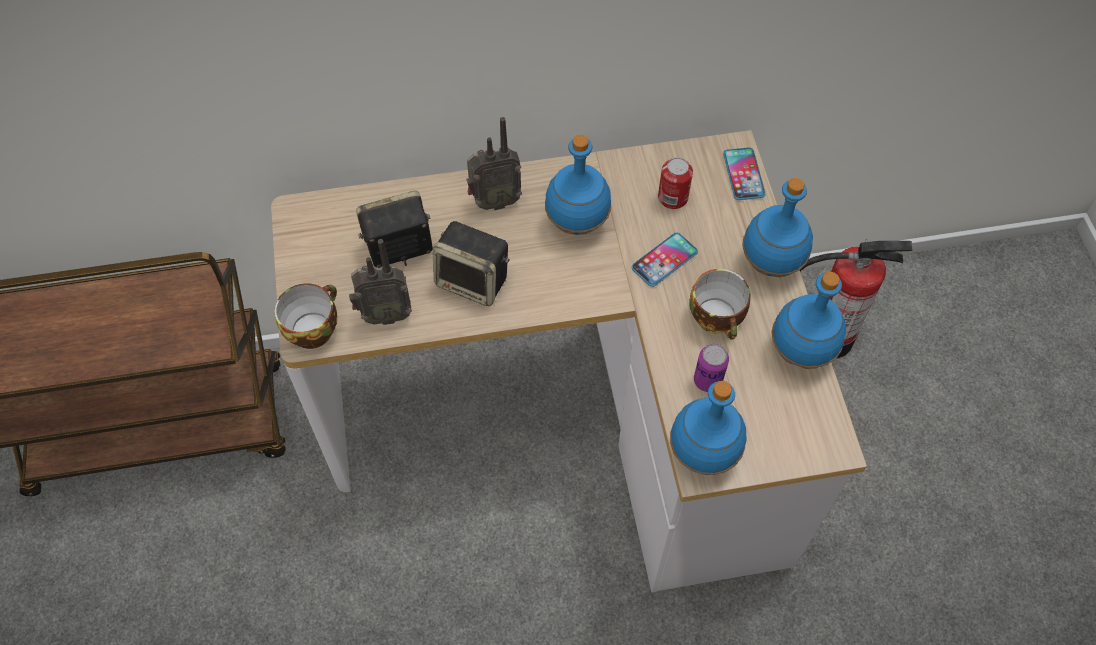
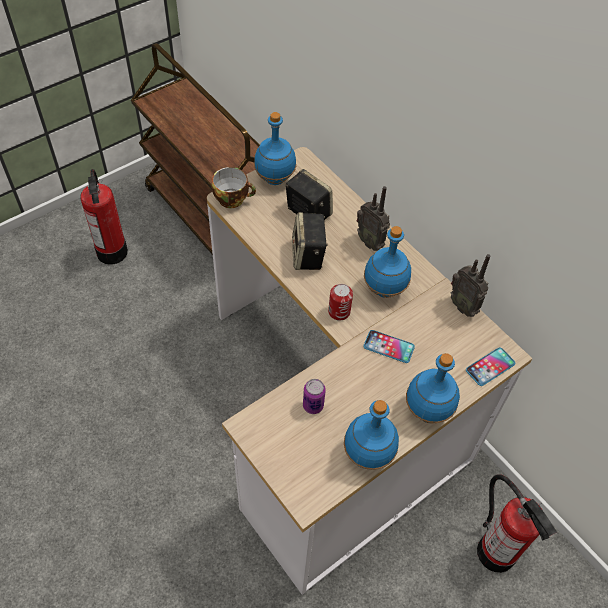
camera: 60 degrees right, 5 degrees down
(121, 599) = (112, 252): none -> fire extinguisher
(384, 314) = (260, 225): radio -> radio (464, 306)
(672, 197) = (441, 333): can -> can (339, 312)
(702, 453) = (258, 422): blue bottle -> blue bottle (275, 178)
(718, 319) = (363, 394): cup -> none

